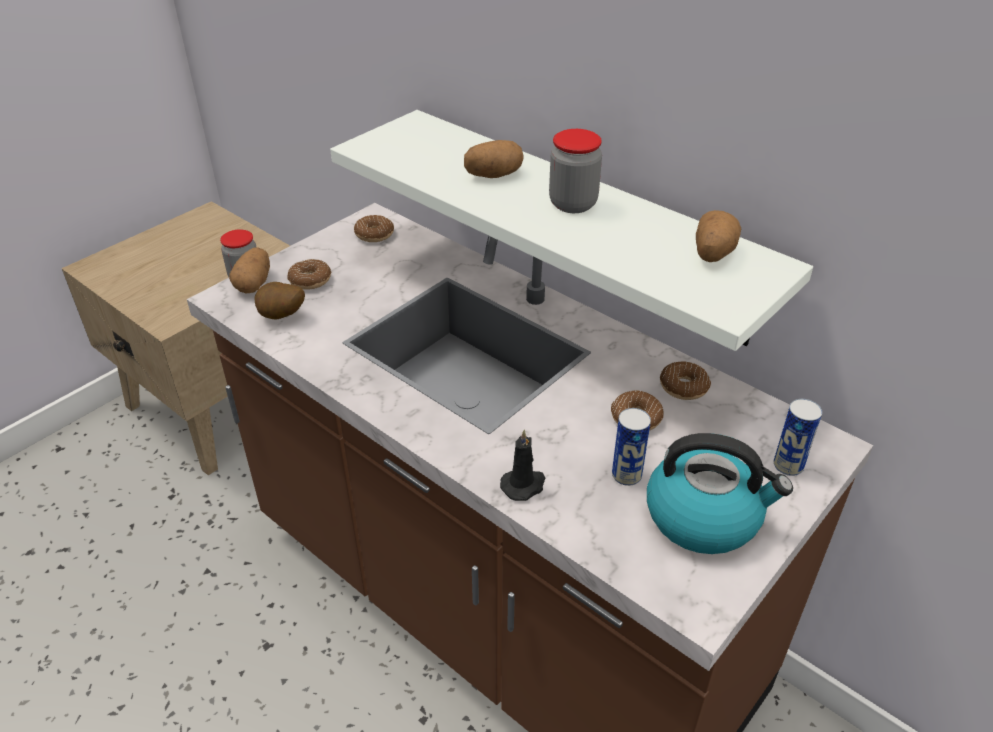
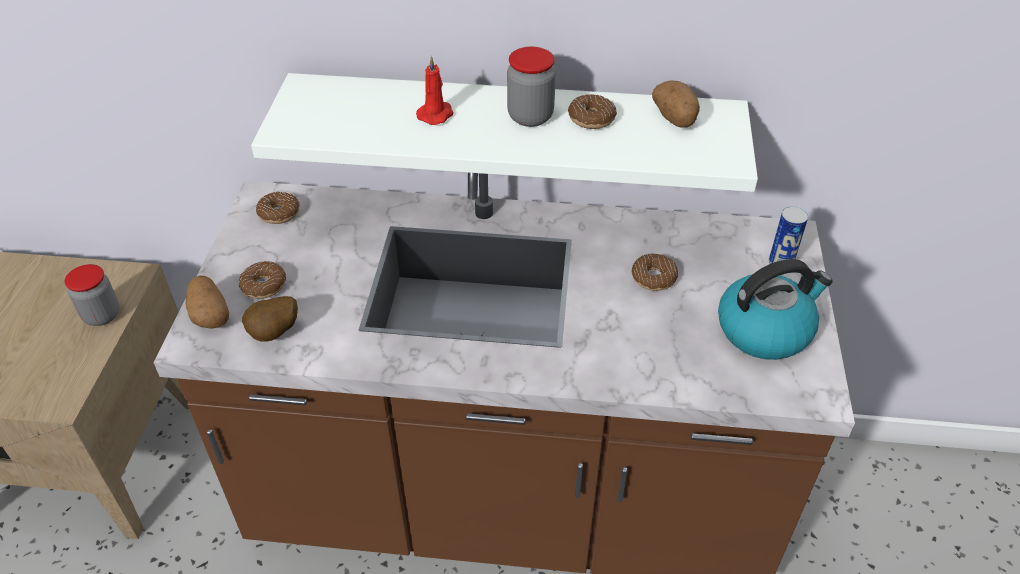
camera: 35 degrees left, 5 degrees up
(494, 175) = (436, 114): potato -> red candle
(524, 485) = (627, 373): black candle -> none
(626, 475) = (688, 326): can -> none
(683, 387) = (662, 236): donut -> donut (591, 118)

